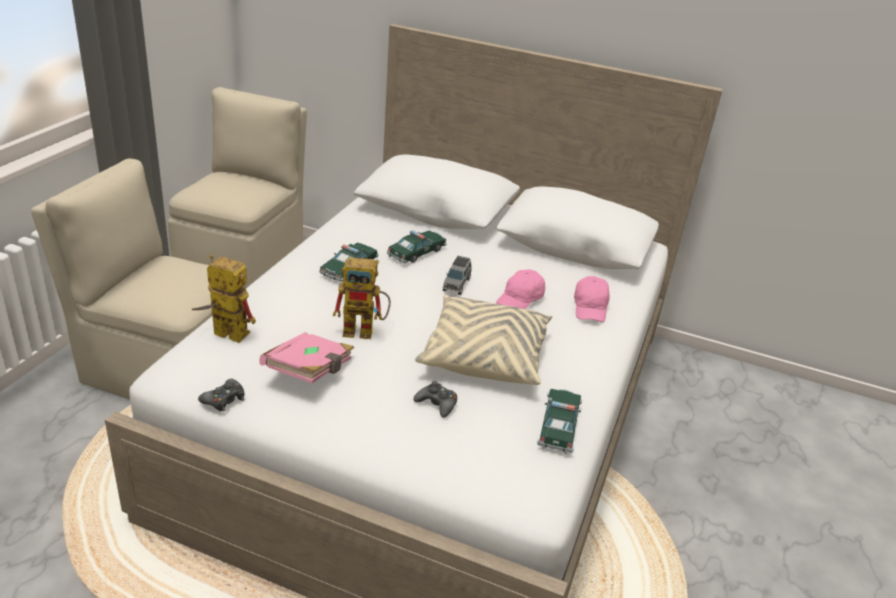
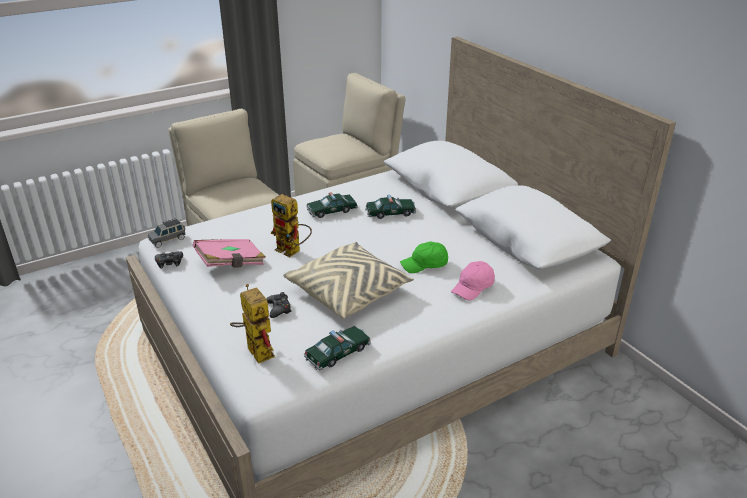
camera: 40 degrees right, 0 degrees up
(223, 333) = (212, 227): toy robot -> toy robot (255, 350)
(456, 284) = (391, 241): grey toy car -> grey toy car (168, 240)
(520, 299) = (425, 265): pink cap -> green cap

